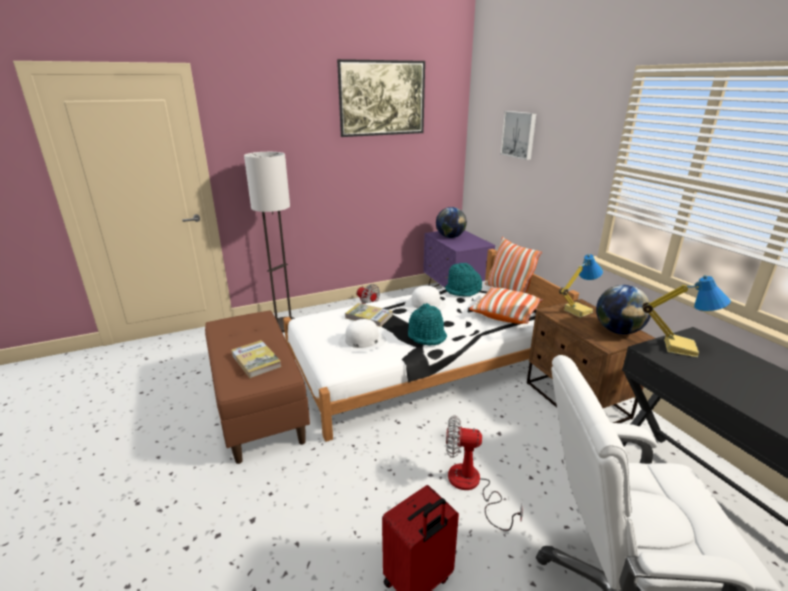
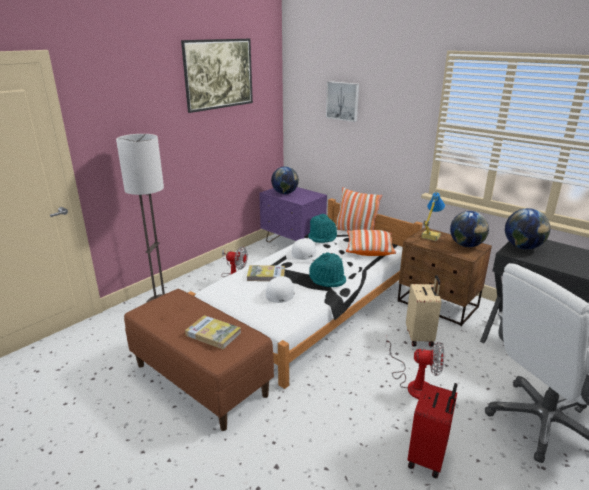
camera: 25 degrees left, 0 degrees up
(471, 486) = (414, 384): fan -> fan turned 150 degrees counterclockwise
(522, 433) = (420, 337): none -> beige suitcase
(679, 347) = (522, 247): table lamp -> globe

